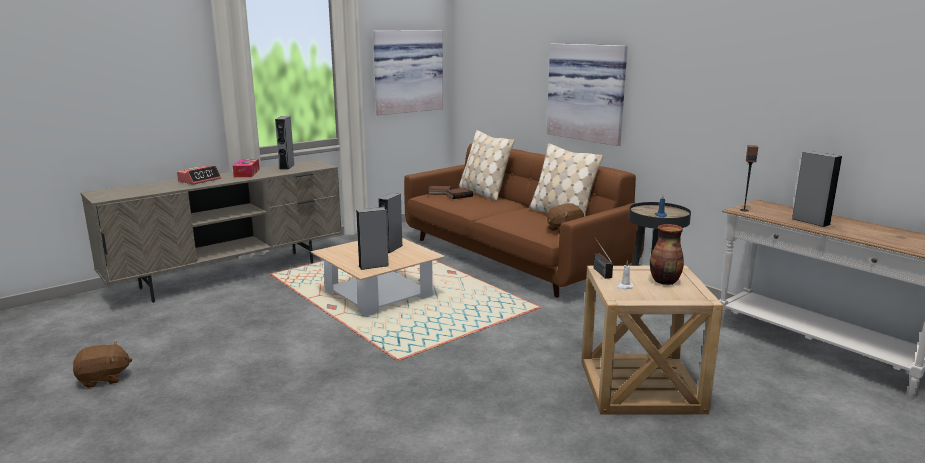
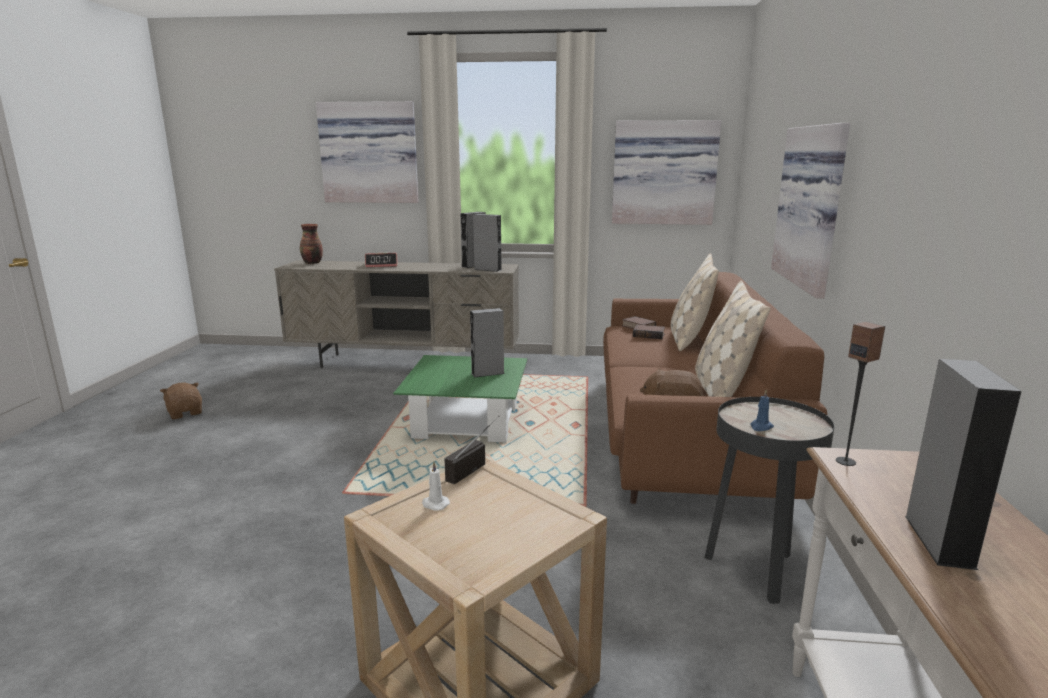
camera: 45 degrees right, 0 degrees up
(103, 379) = (185, 413): brown plush toy -> brown plush toy turned 150 degrees counterclockwise
(149, 65) = (370, 153): none -> picture
(246, 173) = (428, 266): tissue box -> none
(373, 266) = (432, 384): grey speaker -> grey speaker (488, 269)
(378, 294) = (466, 421): beige coffee table -> green coffee table
(665, 281) = (504, 525): vase -> vase (312, 263)

